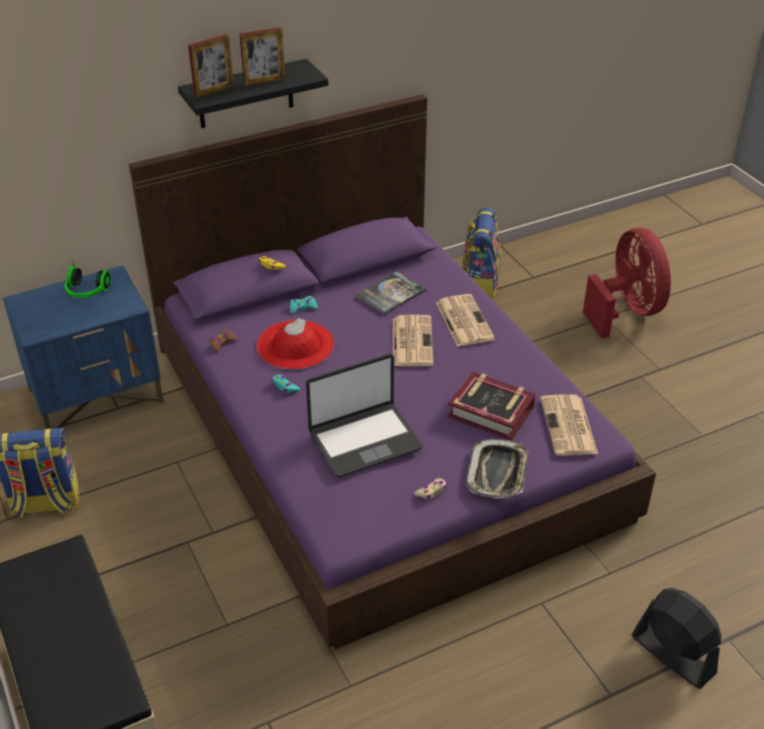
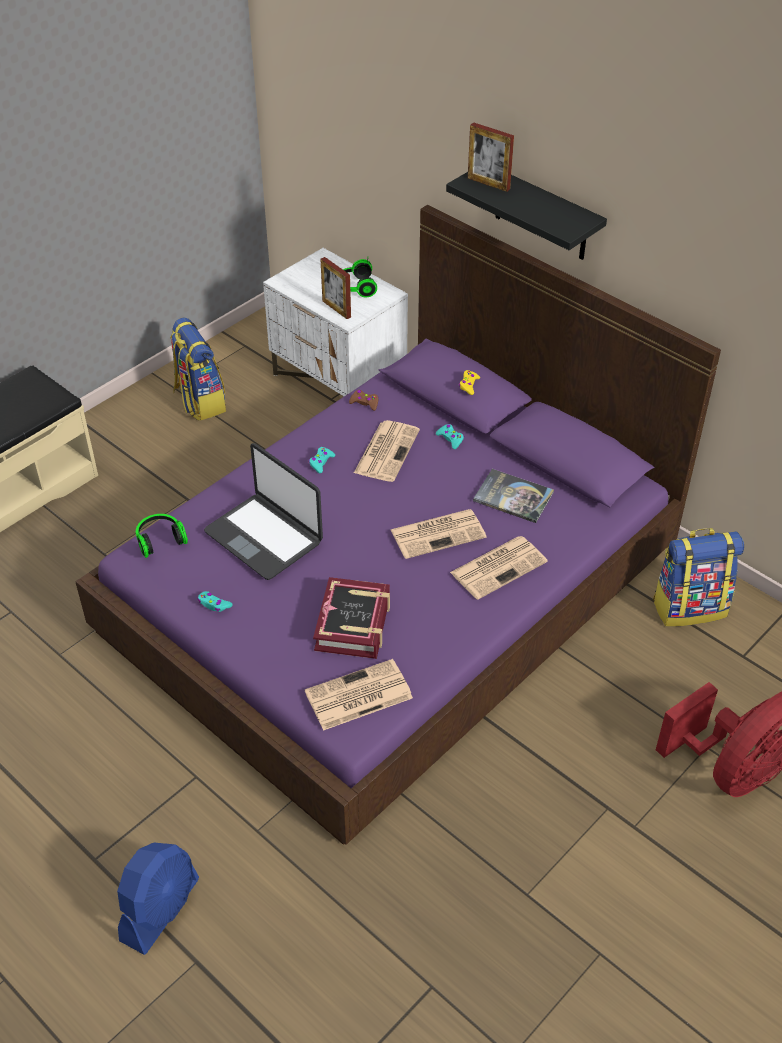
camera: 70 degrees right, 5 degrees up
(97, 396) = (339, 381): blue nightstand -> white nightstand
(264, 81) = (531, 206): picture frame -> picture frame (336, 309)
(295, 345) = (386, 451): red hat -> newspaper
(330, 512) = (160, 540): none -> headphones
(431, 491) = (214, 604): beige game controller -> turquoise game controller
(497, 473) = (259, 650): tray -> none
(673, 654) = (160, 909): black fan -> blue fan

